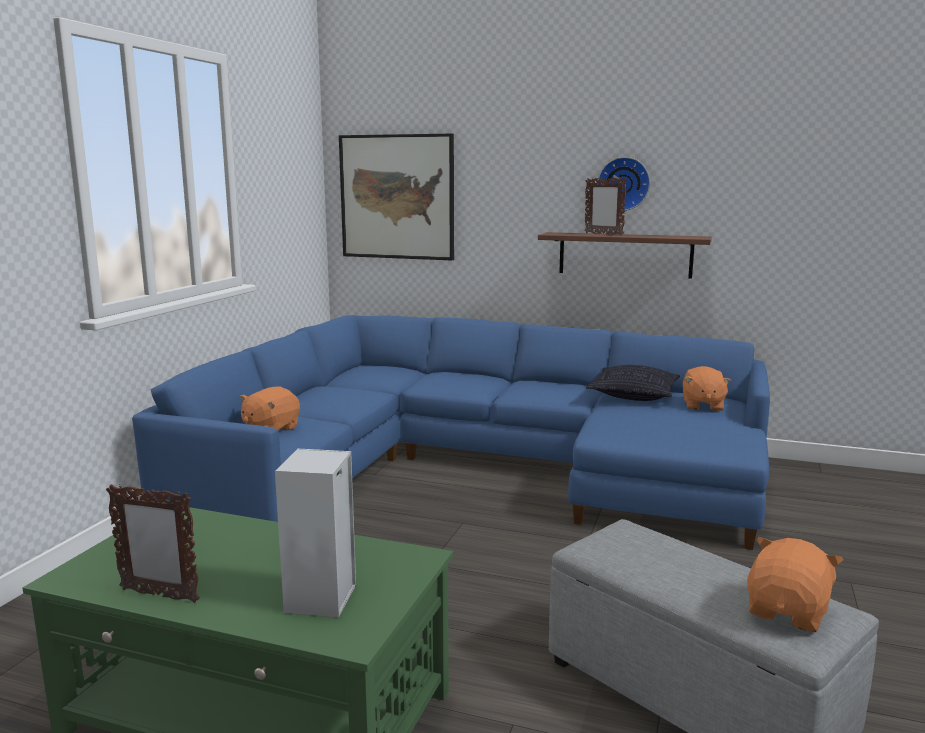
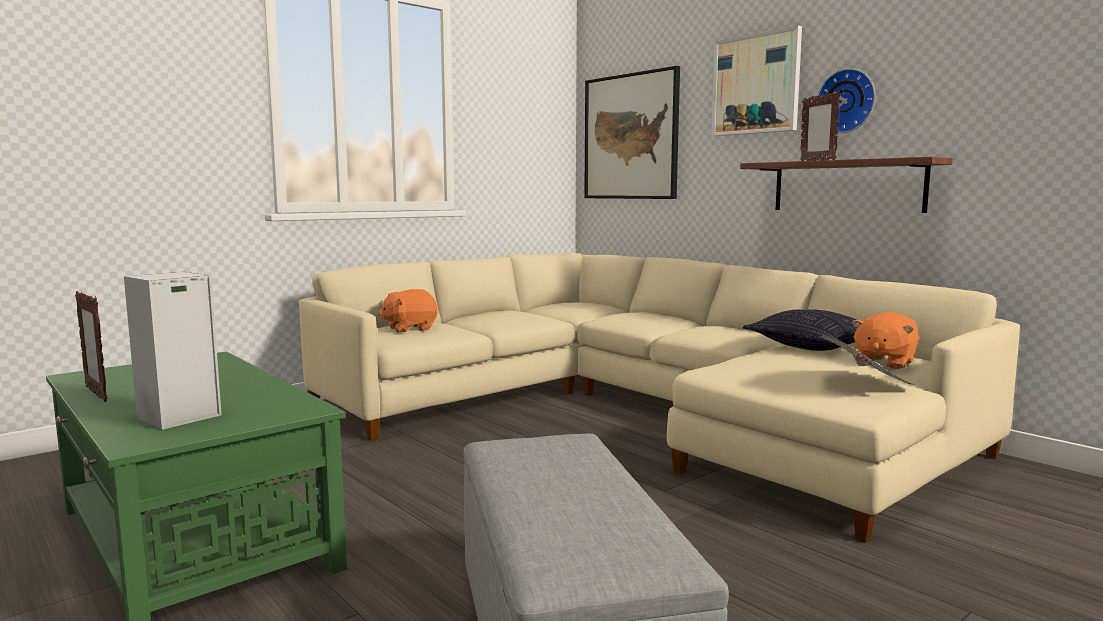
camera: 30 degrees right, 5 degrees down
(474, 470) = (635, 412): blue sofa -> beige sofa
(536, 160) = (756, 84): none -> picture
(721, 429) = (864, 383): none -> newspaper
(788, 612) = (598, 542): orange plush toy -> none

